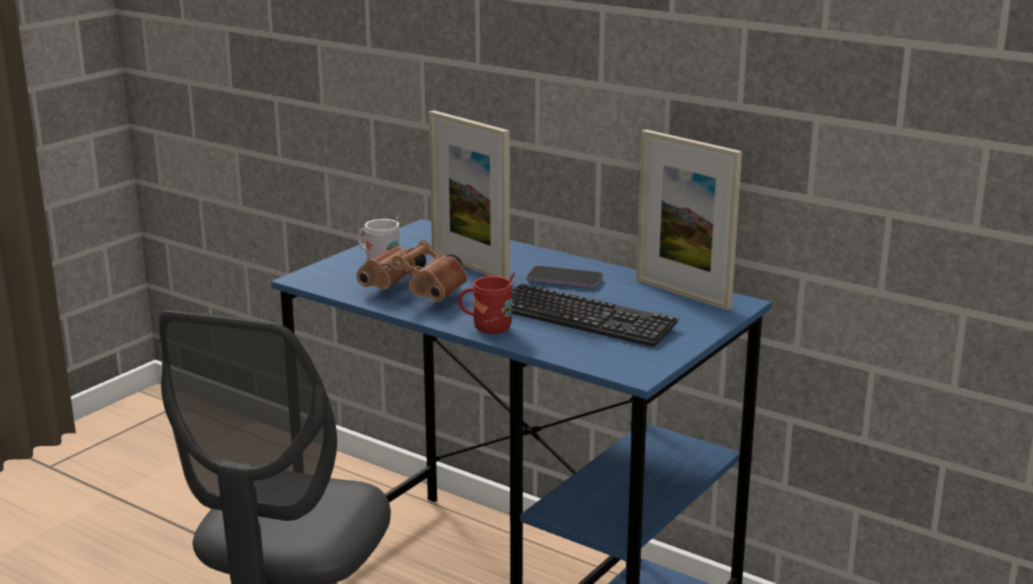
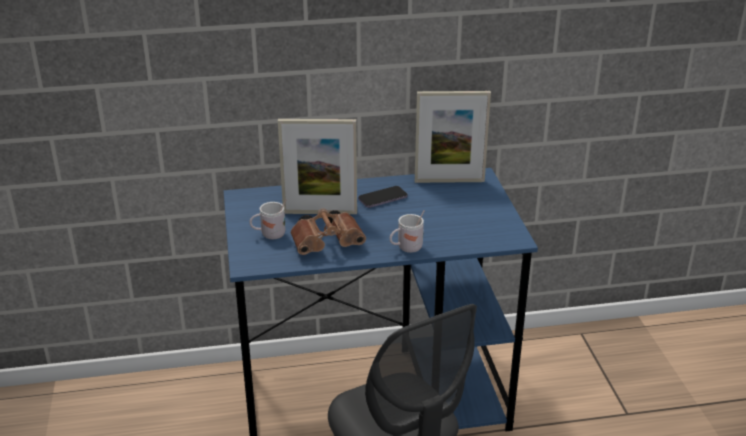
camera: 45 degrees left, 10 degrees up
(486, 328) = (406, 249): red mug -> white mug
(584, 319) = (437, 219): keyboard -> none

